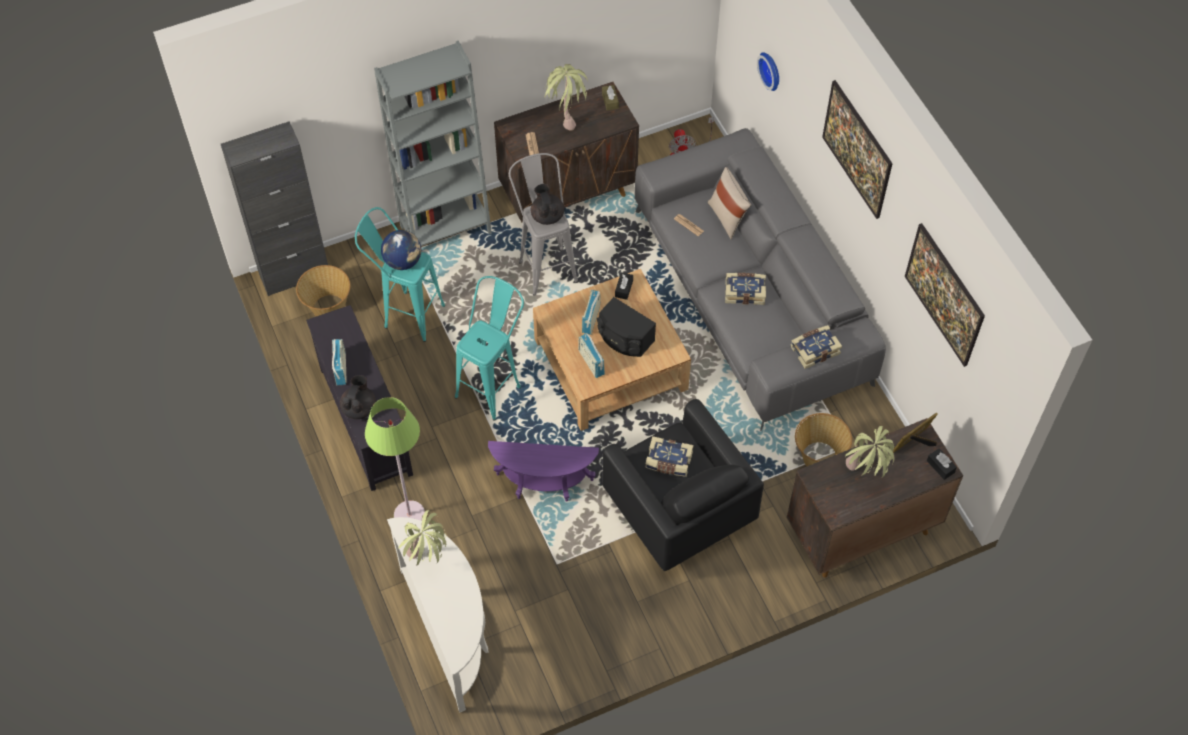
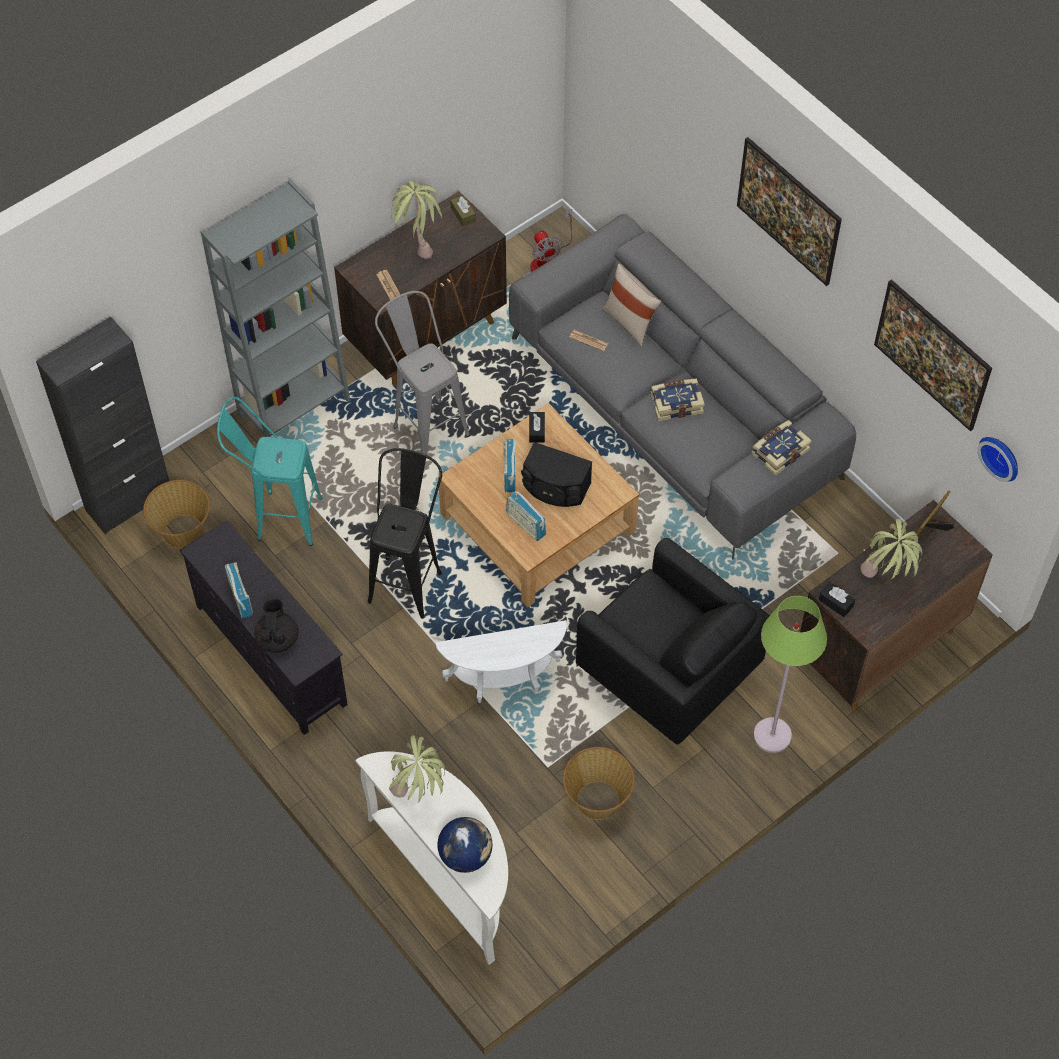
camera: 15 degrees left, 0 degrees up
(403, 261) = (275, 455): globe -> globe (466, 855)
(409, 515) = (358, 752): green floor lamp -> green floor lamp (772, 735)
(493, 385) = (409, 578): turquoise stool -> black stool
(543, 487) = (504, 682): purple side table -> white side table
(547, 215) = (428, 364): black teapot -> none
(668, 462) = (651, 618): book -> none
(771, 70) = (651, 140): wall clock -> wall clock (1001, 456)
(818, 457) = (806, 574): basket -> basket (597, 800)
(940, 466) = (965, 550): black tissue box -> black tissue box (835, 603)

